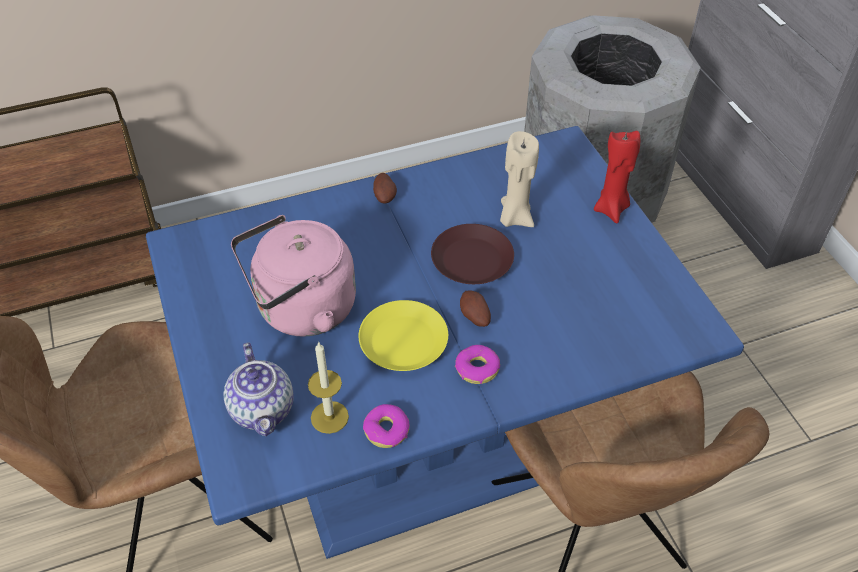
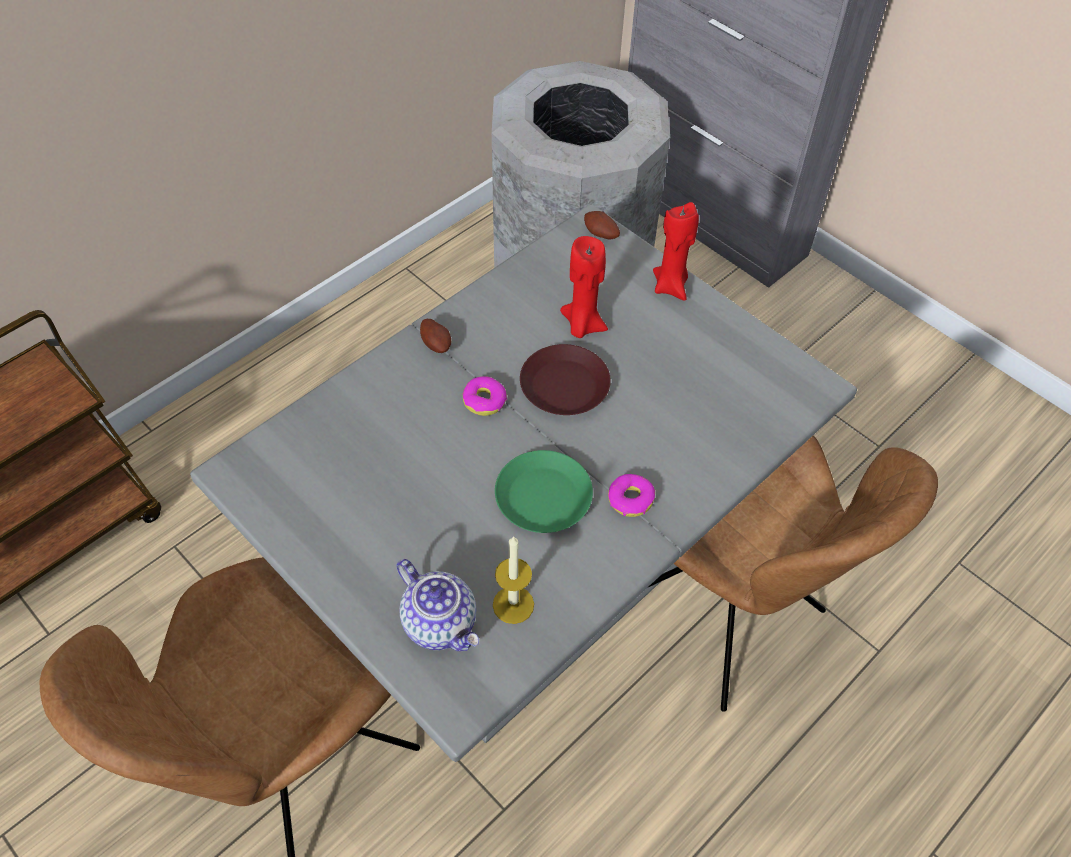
camera: 25 degrees left, 5 degrees up
(301, 310) = (419, 501): pink kettle -> none
(386, 431) = (577, 597): donut -> donut (484, 401)
(402, 341) = (542, 497): yellow plate -> green plate
(429, 444) = (530, 584): blue dining table -> grey dining table
(474, 317) = (599, 446): potato -> potato (600, 235)
(514, 217) = (582, 325): beige candle -> red candle

